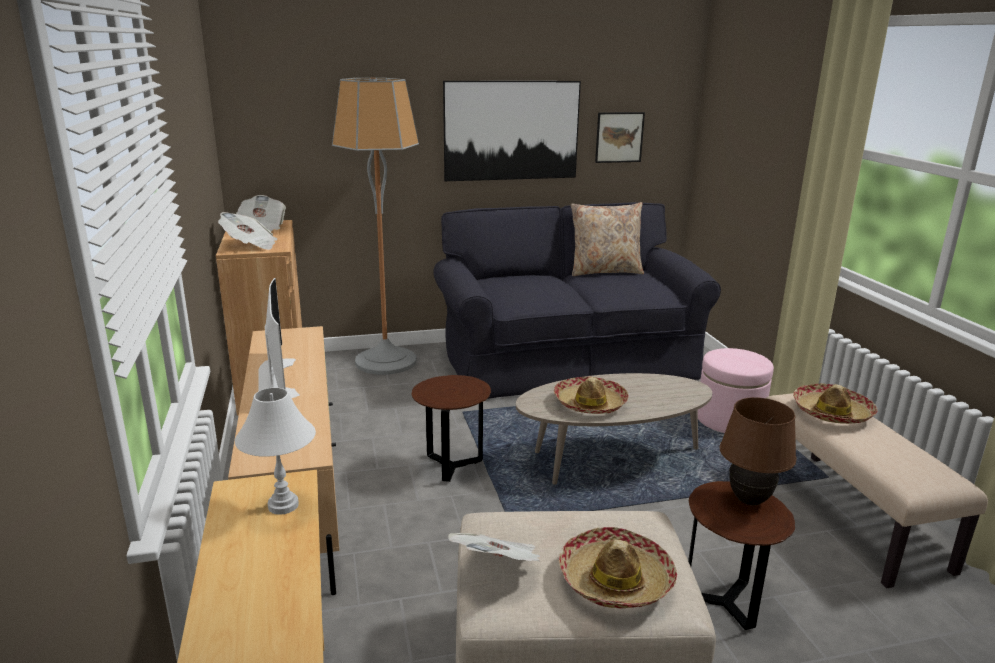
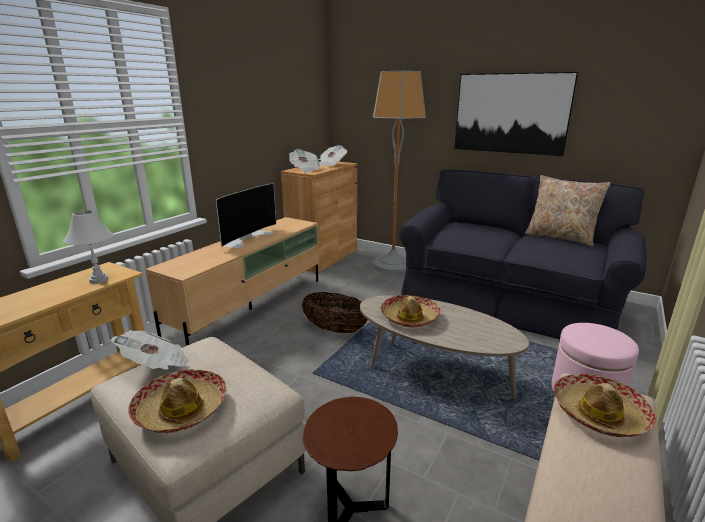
camera: 45 degrees right, 0 degrees up
(452, 466) = (335, 329): brown side table -> basket
(619, 137) = (613, 123): picture -> none
(749, 500) = (370, 427): brown table lamp -> none

